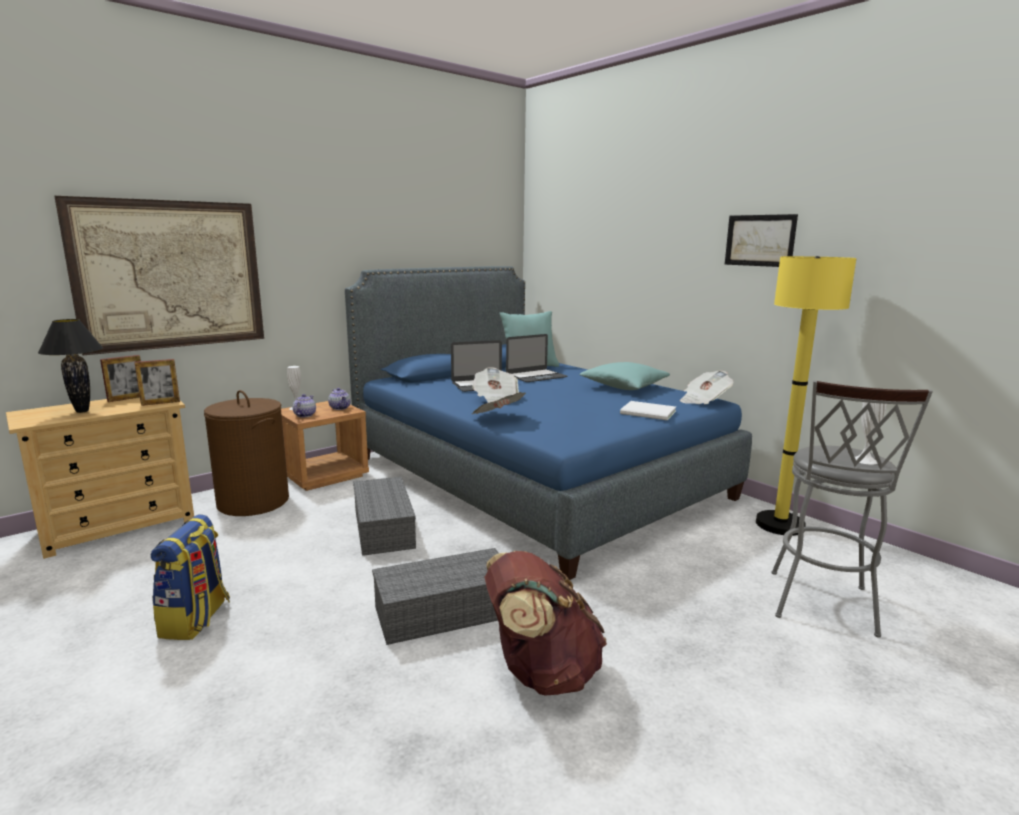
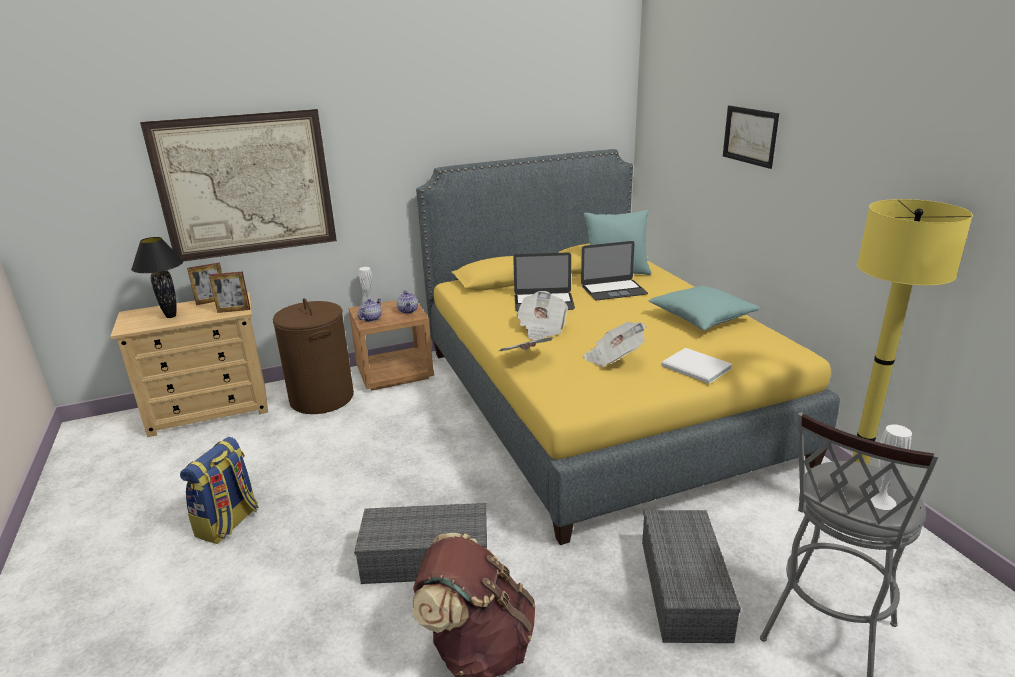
camera: 20 degrees right, 10 degrees up
(385, 529) = (419, 448): grey storage box -> grey storage box (686, 590)
(533, 477) = (596, 401): blue bed -> yellow bed
(703, 401) = (782, 353): newspaper -> newspaper (613, 358)
(759, 240) = (875, 163): picture -> picture (750, 136)

